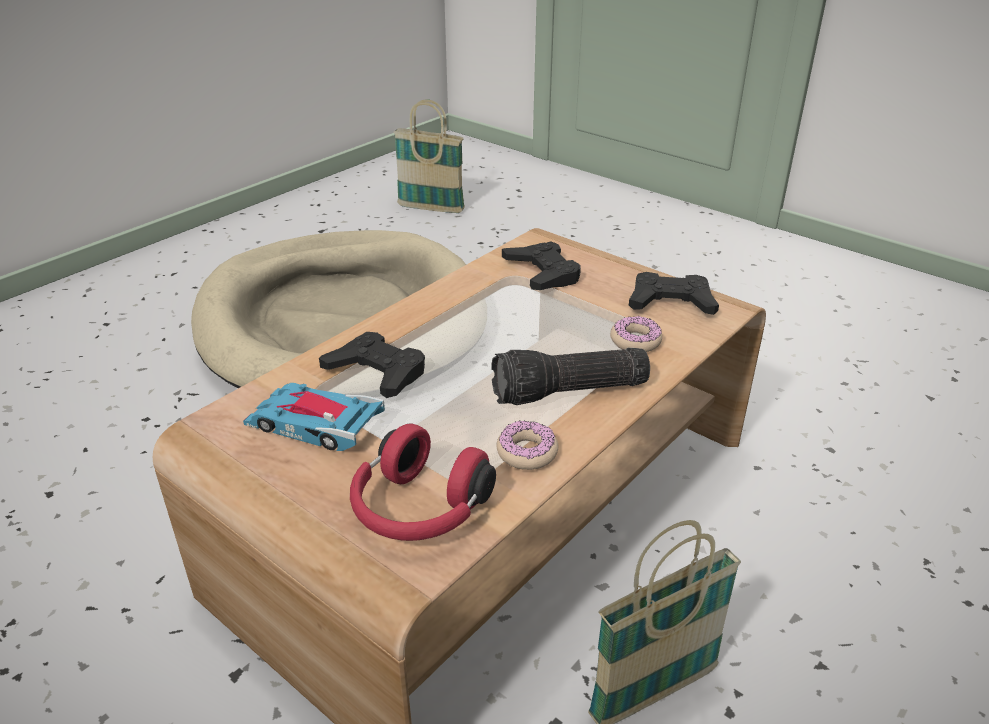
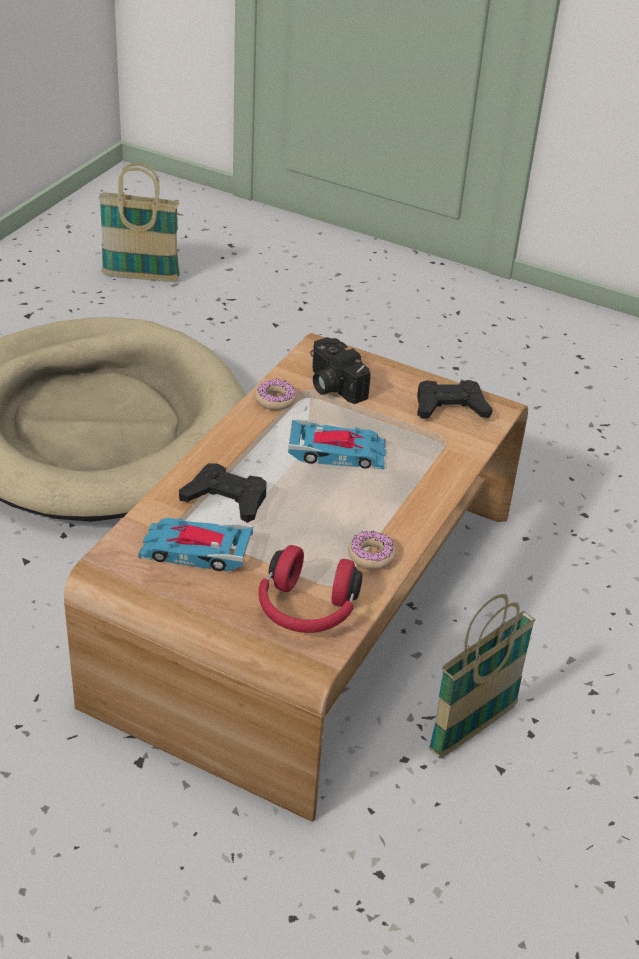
camera: 15 degrees left, 5 degrees up
(525, 336) = (337, 452): none -> toy car
(542, 273) = (332, 385): black game controller -> camera
(569, 393) = (389, 502): flashlight -> none
(635, 341) = (429, 448): donut -> donut (275, 400)

